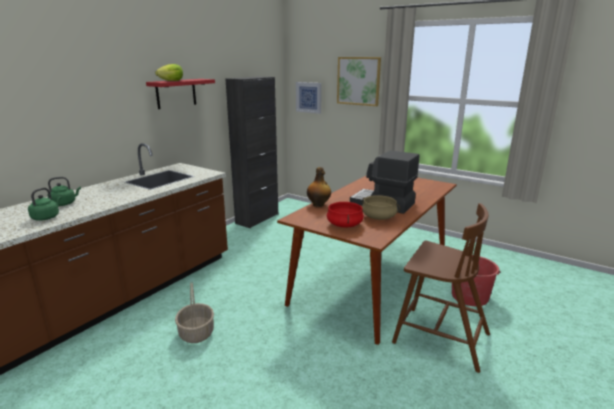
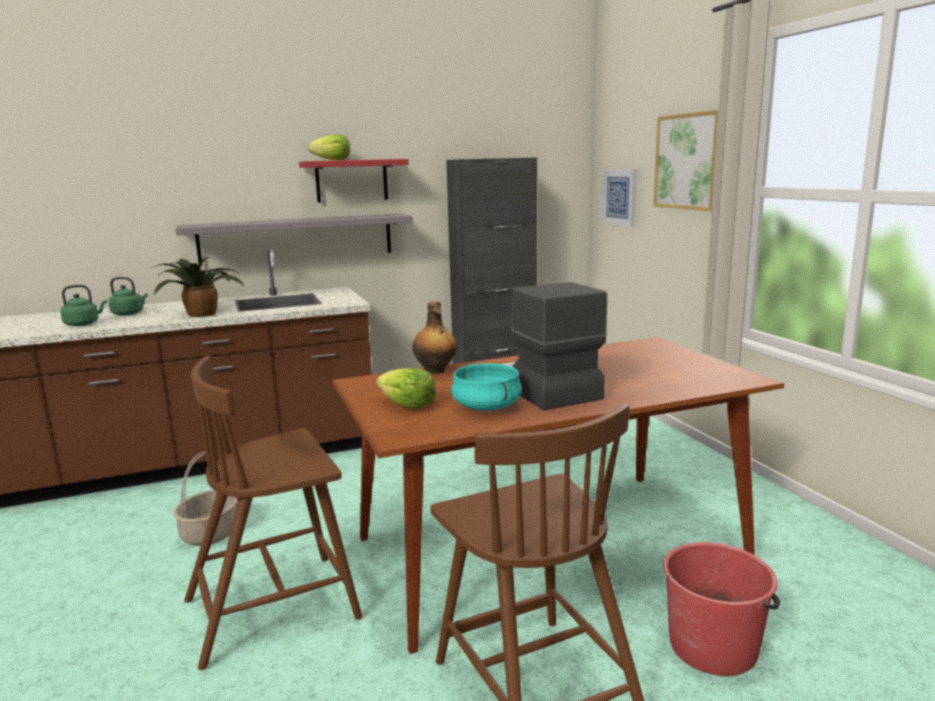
camera: 35 degrees right, 5 degrees down
(127, 194) = (202, 313): none -> potted plant
(147, 134) = (297, 239): none -> grey shelf
(291, 353) = (275, 607): none -> brown chair
(345, 225) = (407, 405): red cooking pot -> lettuce
(379, 217) = (487, 407): beige cooking pot -> turquoise cooking pot

